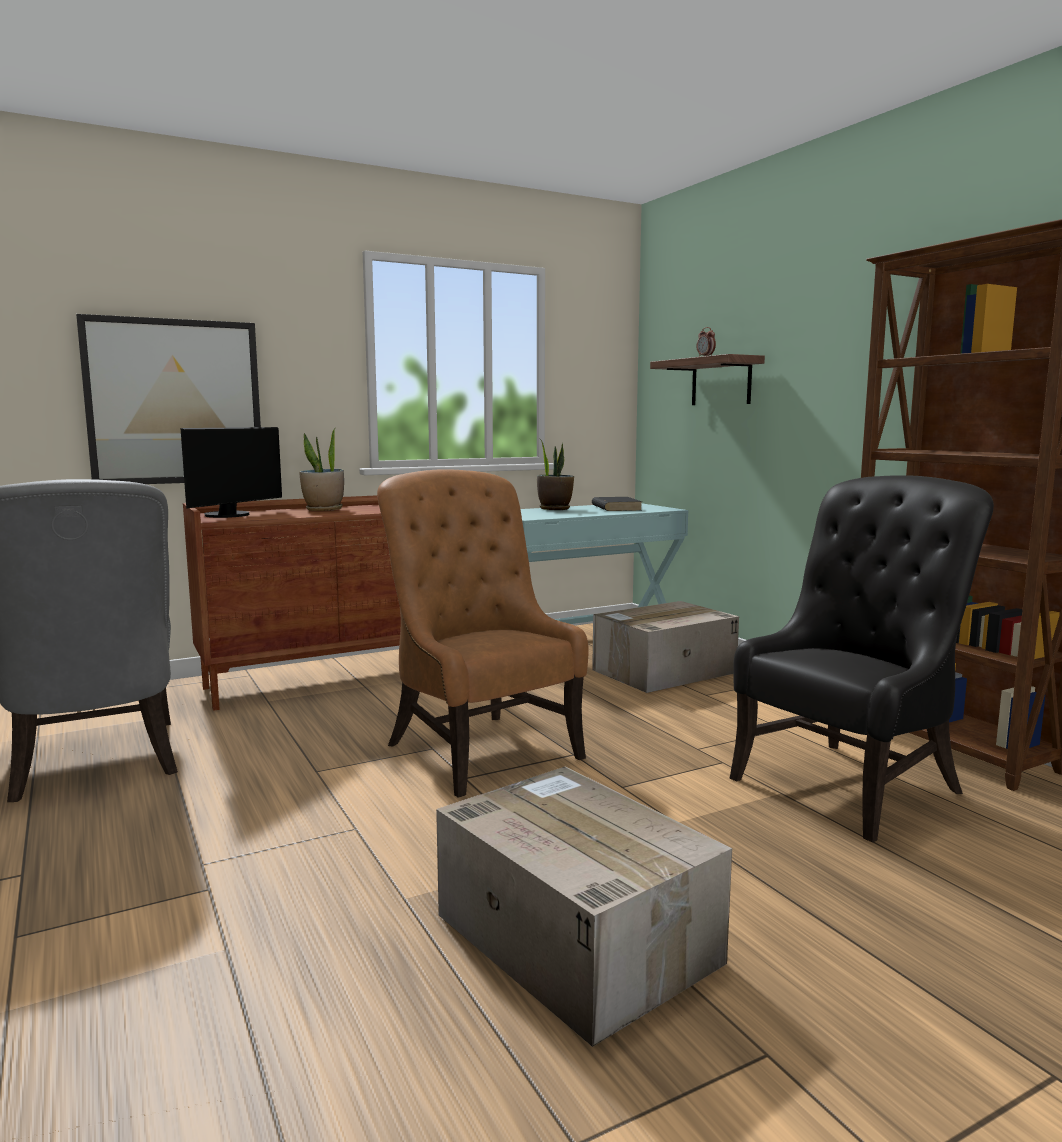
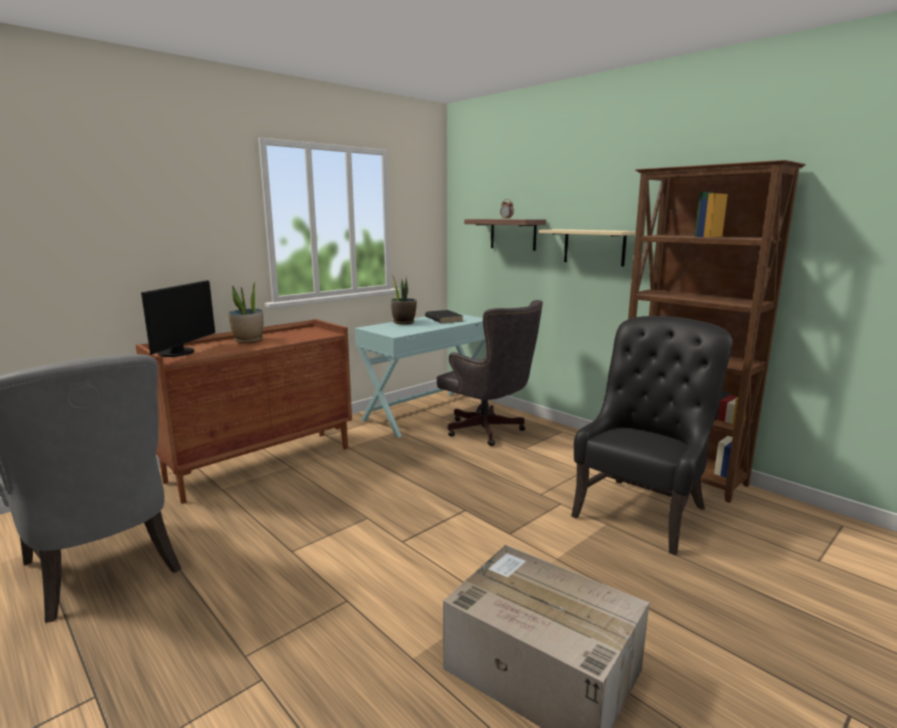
camera: 15 degrees left, 5 degrees up
(174, 402) = (117, 262): picture -> none
(480, 751) = (401, 515): brown chair -> none
(662, 672) = (488, 431): cardboard box -> grey office chair
(829, 391) = (594, 247): none -> beige shelf

